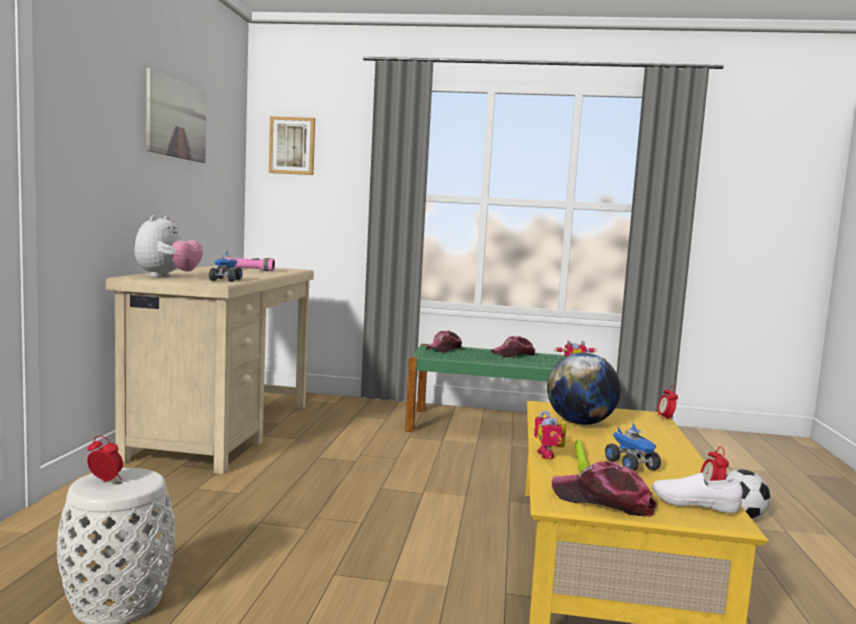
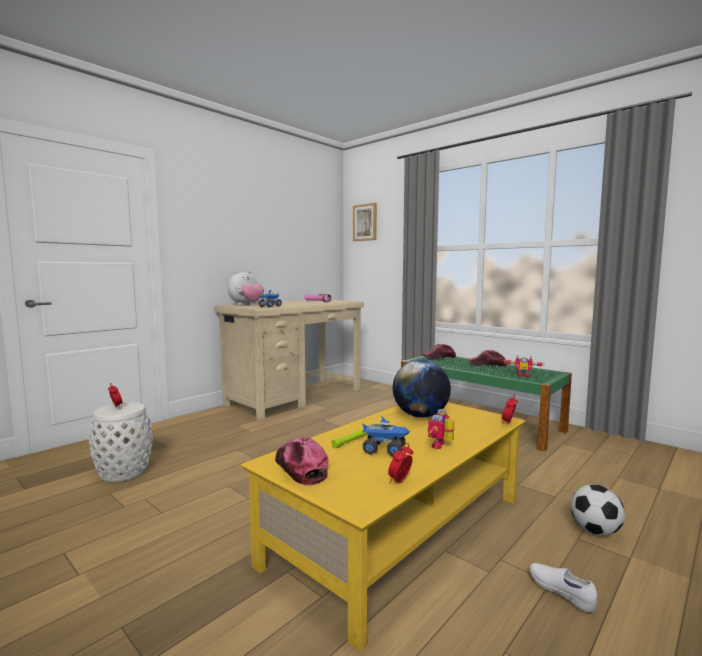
camera: 35 degrees right, 0 degrees up
(176, 119) = (273, 215): picture -> none
(550, 455) = (341, 432): toy robot -> toy robot (442, 446)
(632, 465) = (385, 450): toy truck -> toy truck turned 90 degrees counterclockwise
(694, 505) = (360, 487): white shoe -> white shoe (561, 593)

